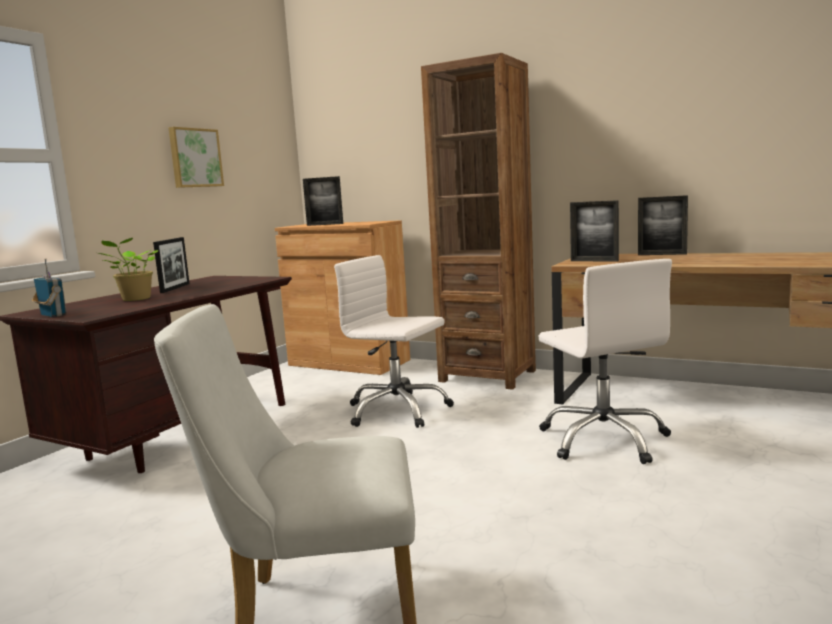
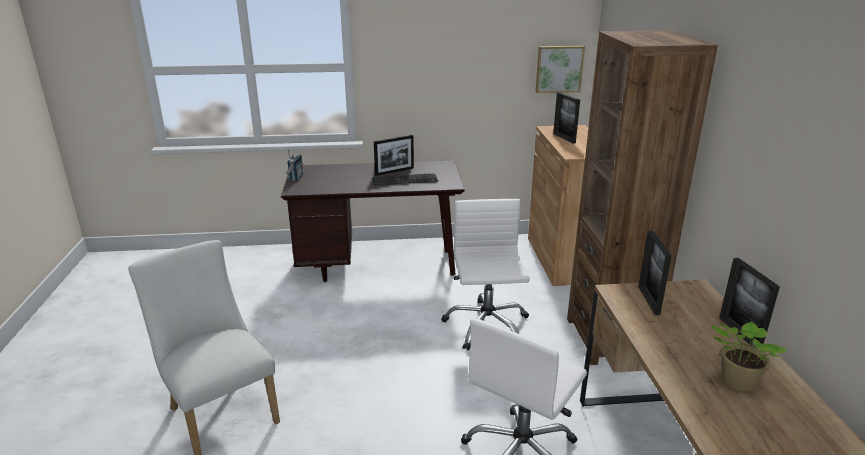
camera: 55 degrees right, 15 degrees up
(135, 299) = (351, 177): potted plant -> potted plant (736, 382)
(194, 158) = (466, 64): picture -> picture (559, 68)
(211, 287) = (405, 180): none -> keyboard

